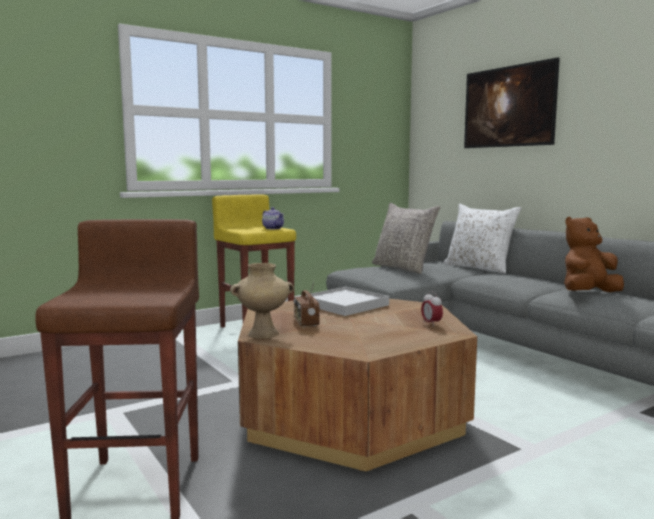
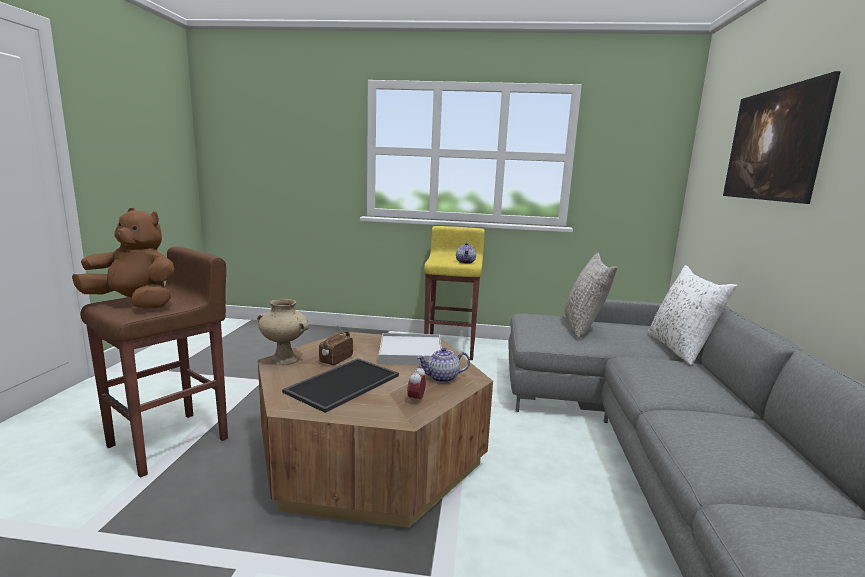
camera: 40 degrees right, 5 degrees up
(357, 331) = (343, 383): none -> tray
(410, 310) = (442, 378): none -> teapot
(588, 294) = (719, 432): brown plush toy -> brown plush toy (135, 304)

